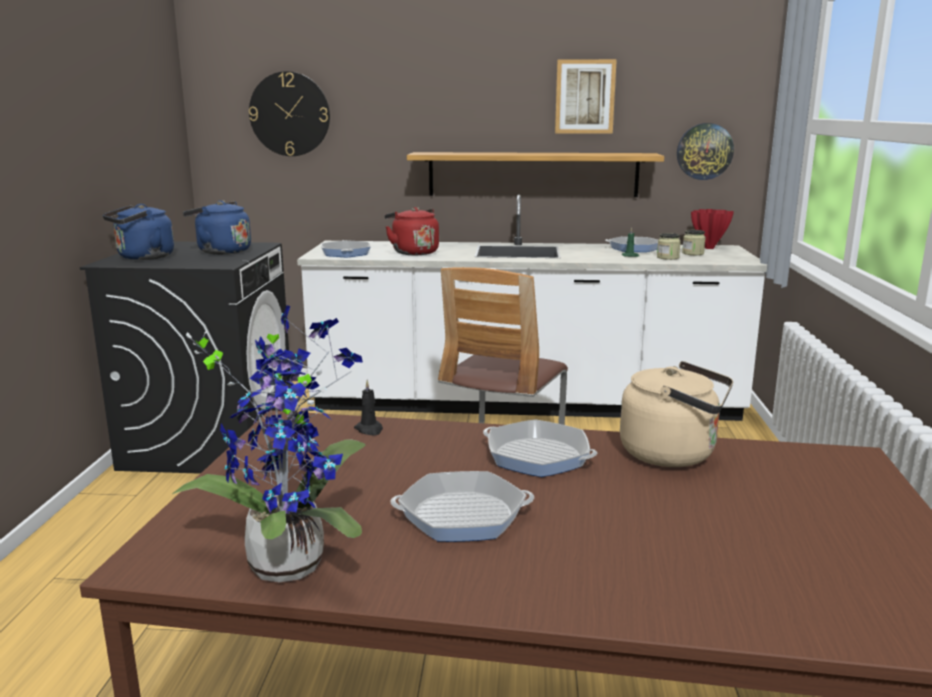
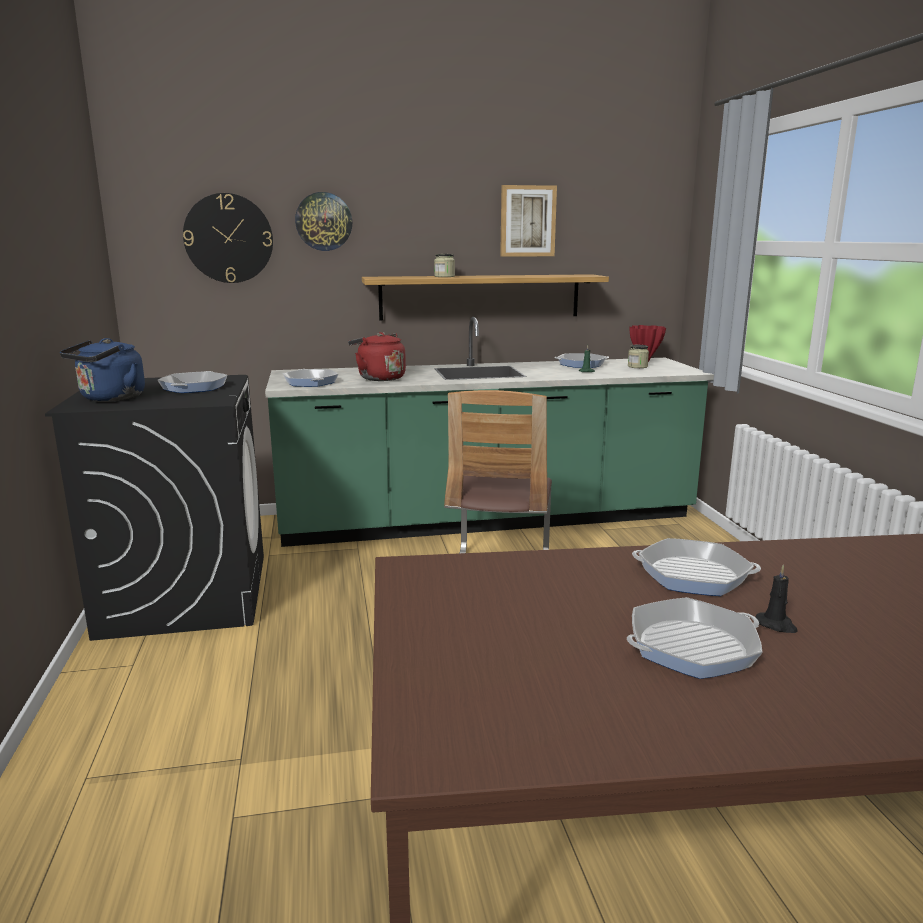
camera: 15 degrees left, 0 degrees up
(221, 252) = (194, 387): blue kettle -> frying pan
(290, 559) = (576, 724): potted plant -> none
(369, 430) = (505, 567): black candle -> black candle (776, 625)
(524, 404) = (487, 520): white counter -> green counter
(668, 257) = (621, 371): jar -> jar (444, 276)
(673, 454) = (807, 558): beige kettle -> none
(704, 151) = (634, 272): wall clock -> wall clock (323, 221)

